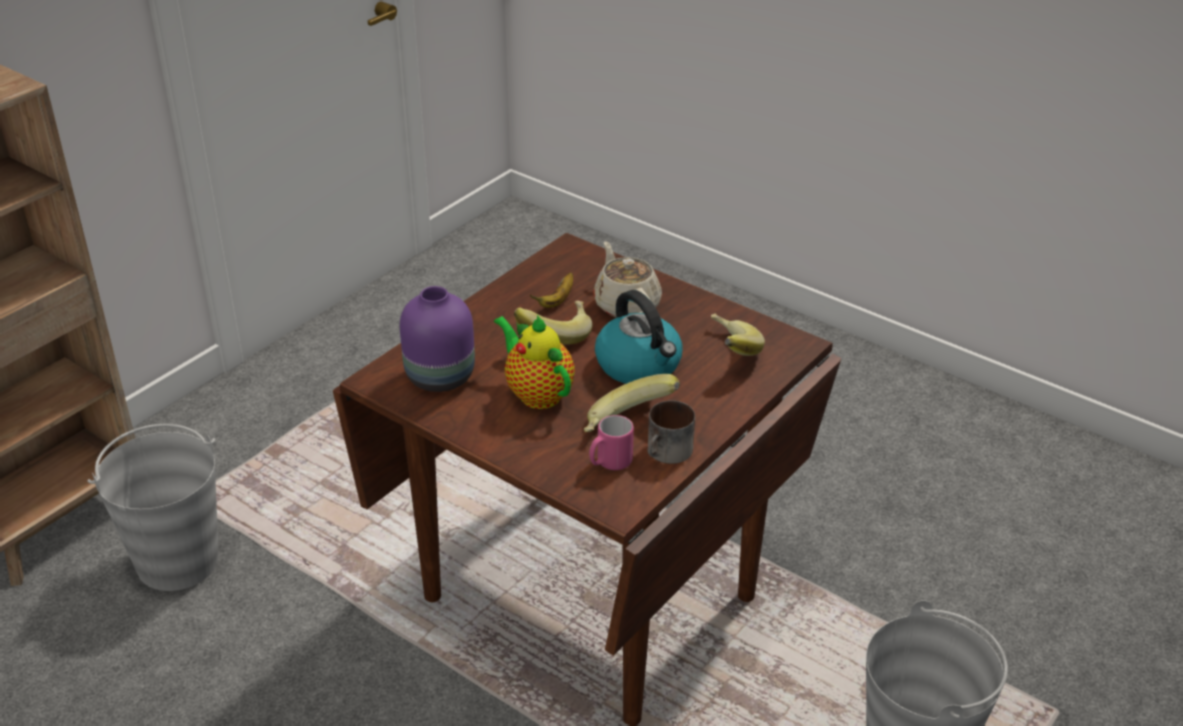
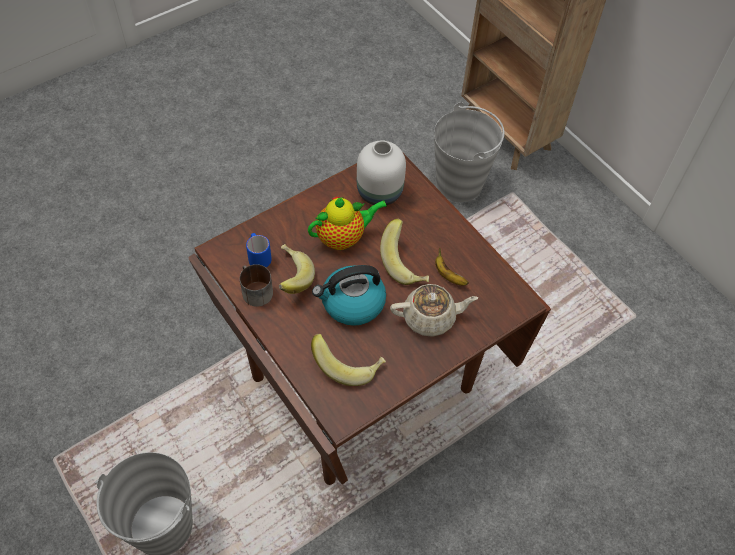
camera: 105 degrees right, 20 degrees up
(442, 376) = (380, 193): purple vase -> white vase
(609, 463) = (258, 257): pink mug -> blue mug

